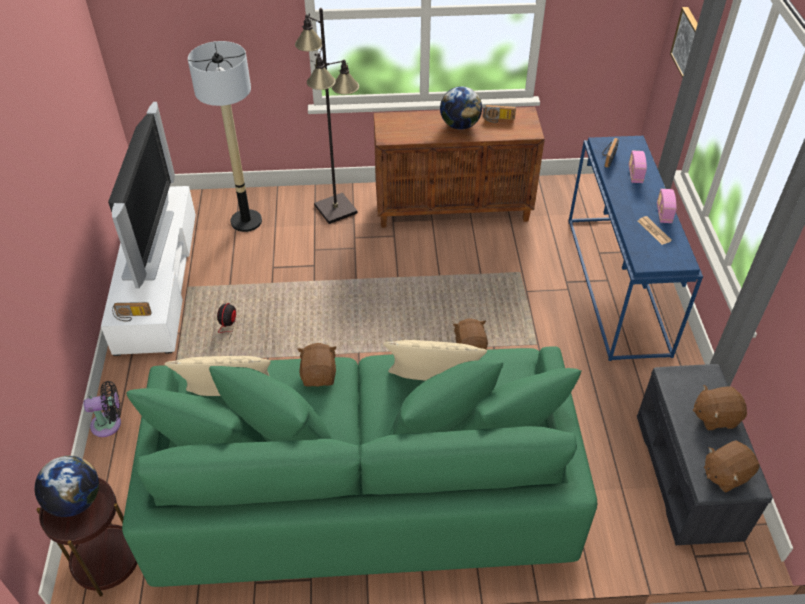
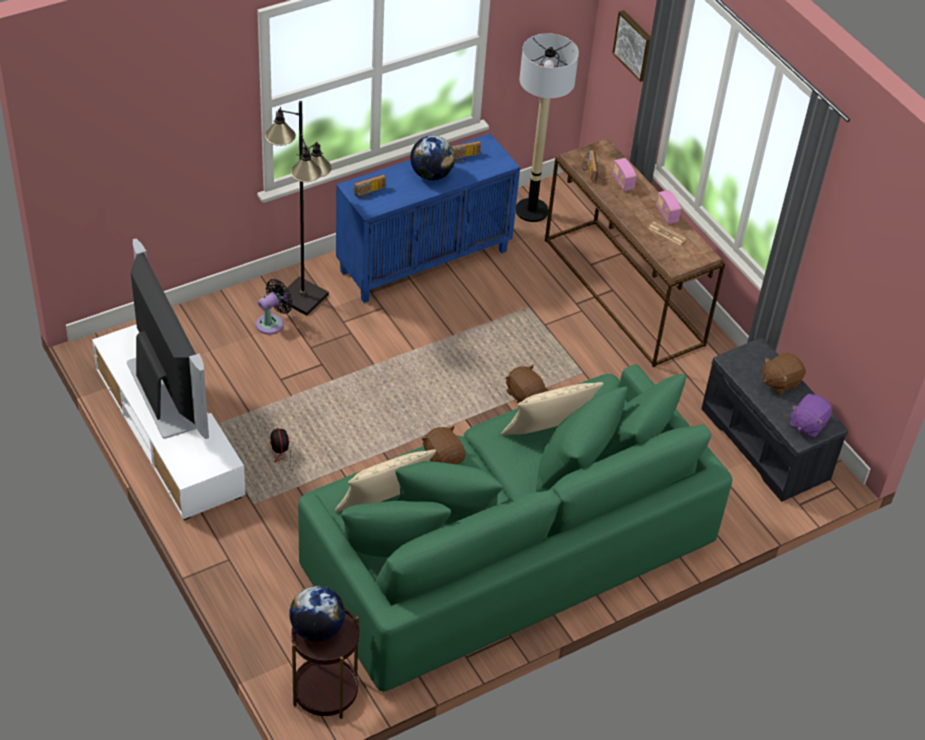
camera: 30 degrees left, 0 degrees up
(109, 424) = (232, 582): black fan -> black fan (272, 323)
(132, 316) = (205, 470): radio -> radio (370, 193)
(246, 221) = (215, 339): floor lamp -> floor lamp (531, 210)
(453, 209) = (424, 260): brown cabinet -> blue cabinet
(618, 285) = (625, 292): blue console table -> brown console table
(725, 474) = (807, 424): brown plush toy -> purple plush toy

